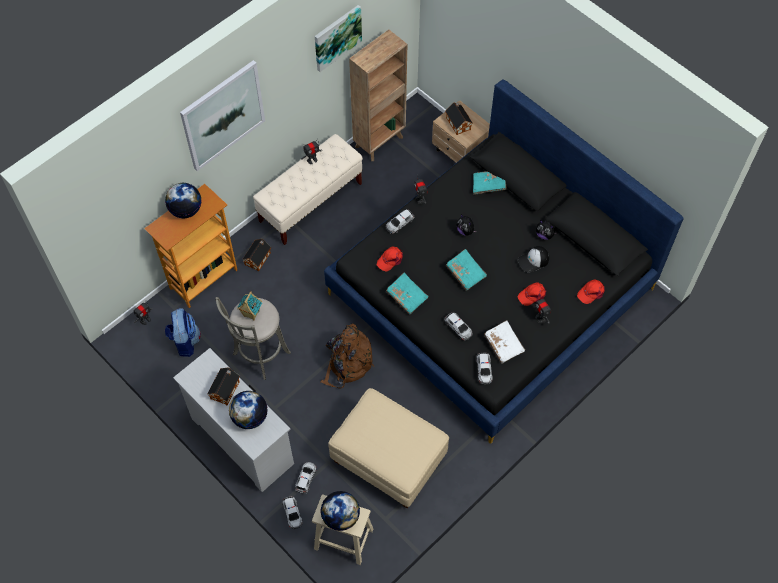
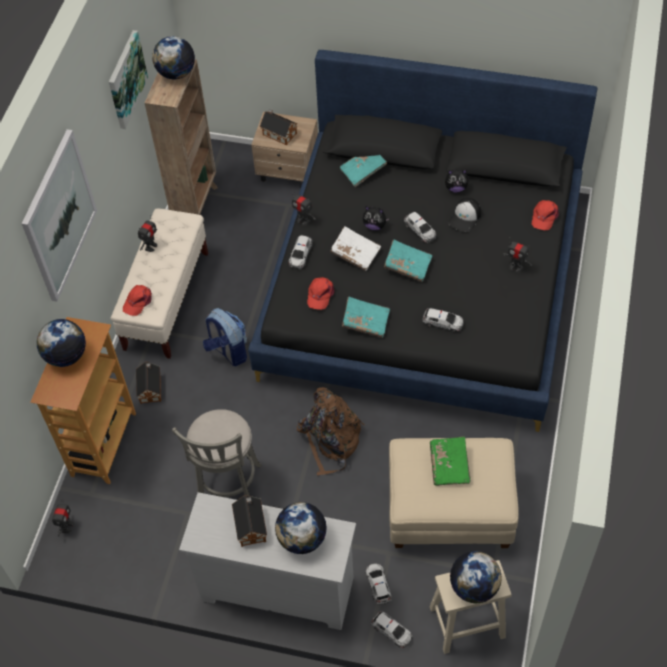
camera: 30 degrees left, 5 degrees down
(185, 341) = (131, 522): backpack -> backpack (228, 351)
(251, 314) = (212, 433): toy house -> none
(386, 47) = (176, 73): none -> globe
(392, 428) = (449, 465): none -> green book
(484, 370) = (501, 348): toy car -> toy car (420, 230)
(503, 345) = (501, 313): white book -> white book (355, 253)
(532, 295) = (490, 250): red cap -> red cap (138, 301)

